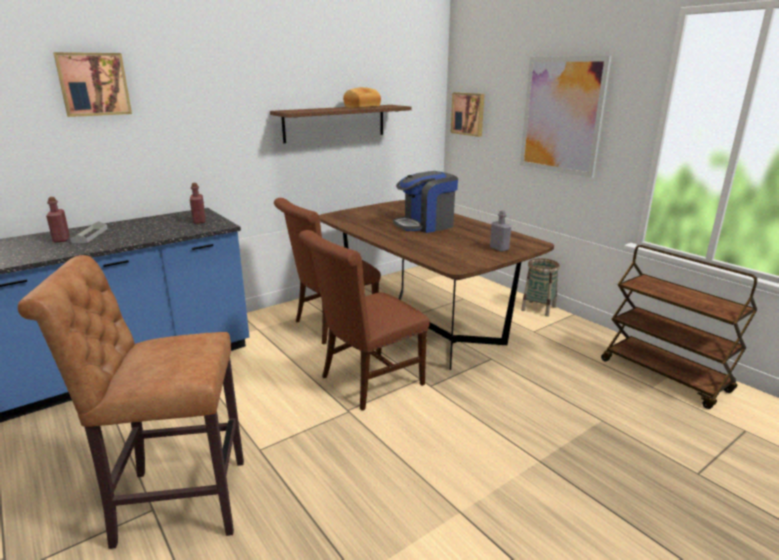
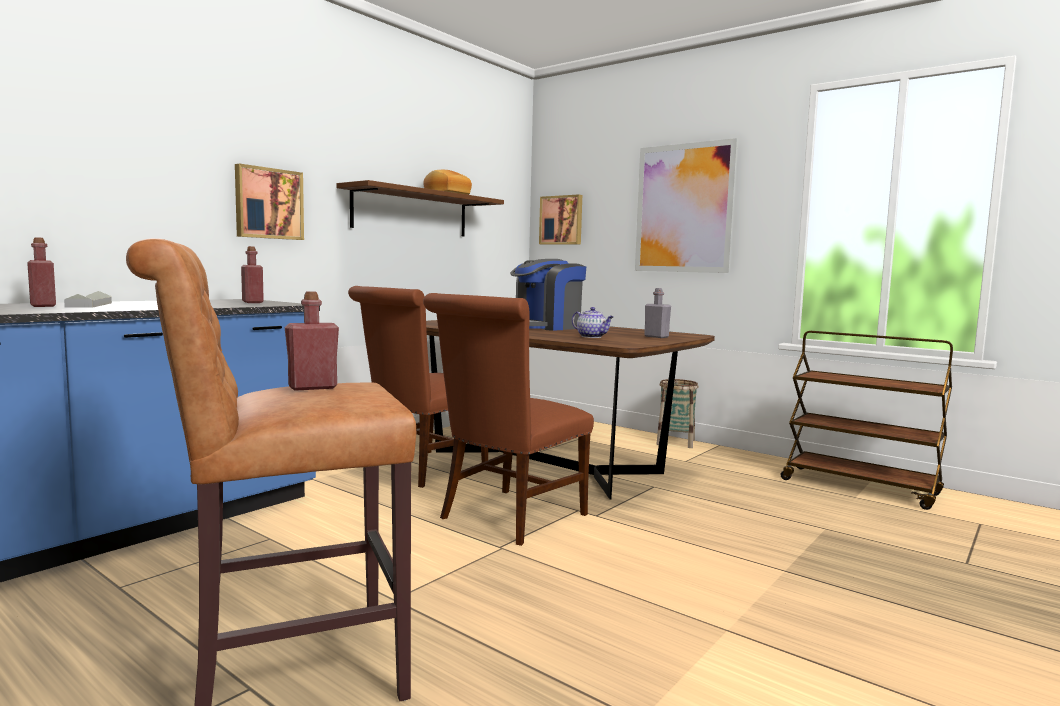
camera: 15 degrees left, 15 degrees down
(93, 84) = (111, 103): picture -> picture (268, 203)
(168, 351) = (312, 387): none -> red bottle
(445, 248) = (592, 337): none -> teapot

